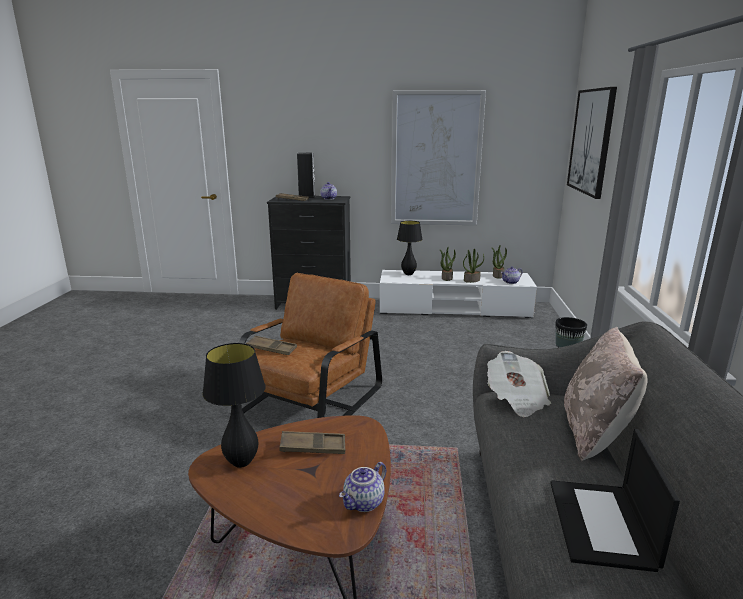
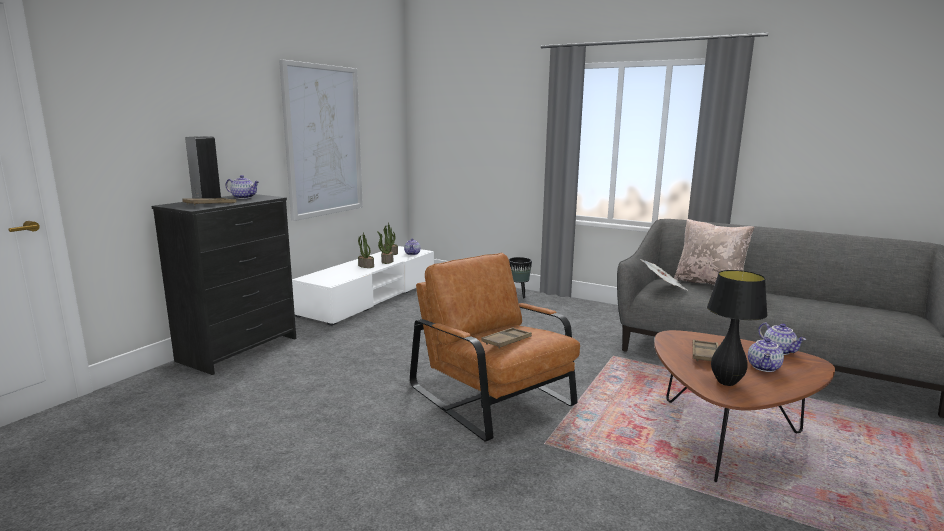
camera: 65 degrees left, 5 degrees down
(297, 489) = (764, 367): none -> teapot
(408, 274) = (328, 274): black table lamp -> none
(591, 141) = (462, 117): picture -> none
(602, 524) = (802, 301): laptop -> none

